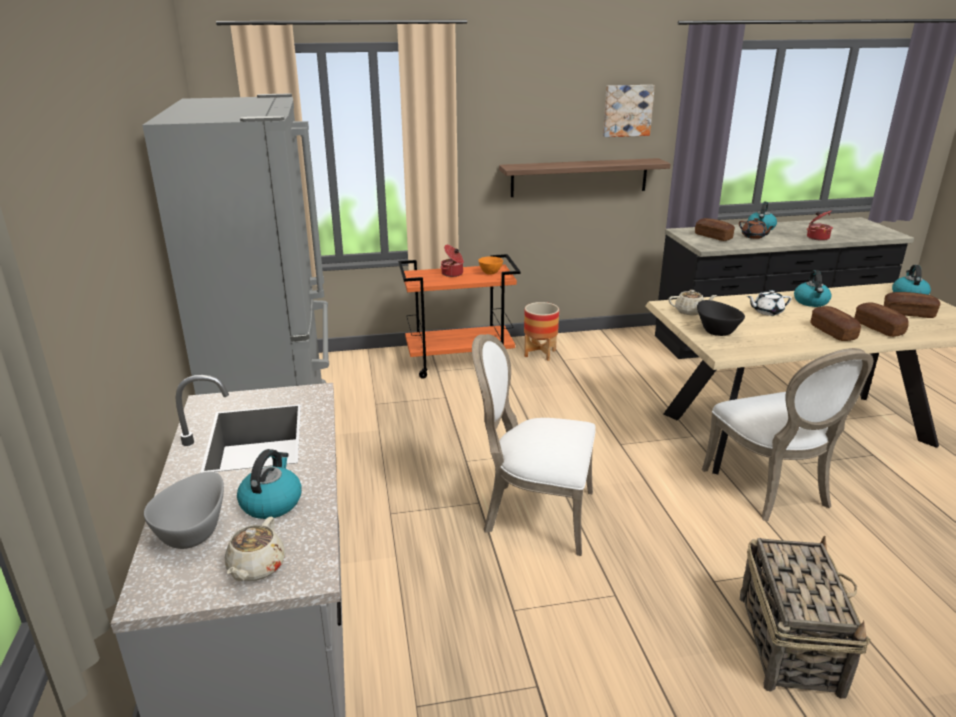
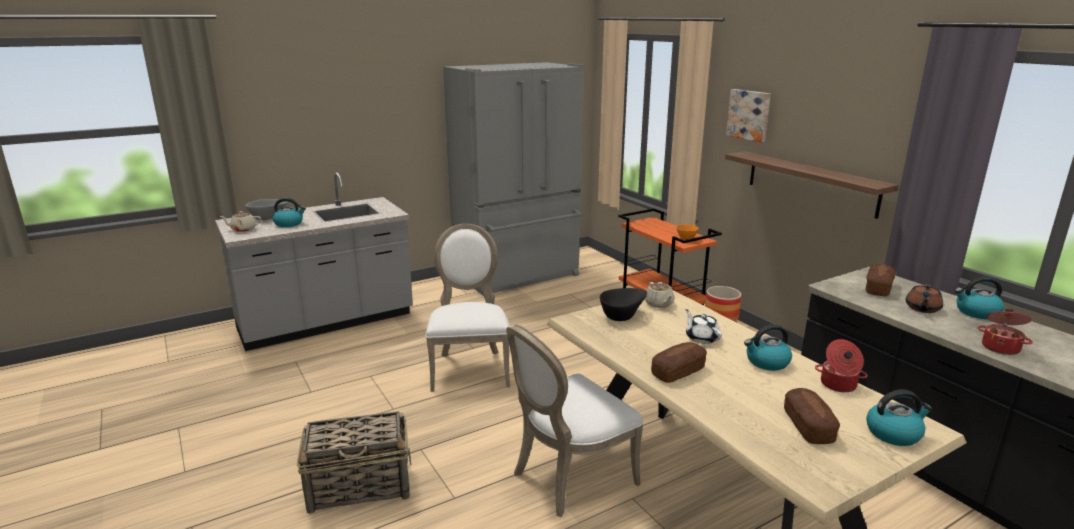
camera: 70 degrees right, 5 degrees down
(452, 274) = (667, 229): cooking pot -> cooking pot (838, 385)
(627, 110) = (867, 121): picture -> picture (749, 115)
(878, 328) = (723, 400): bread -> none

